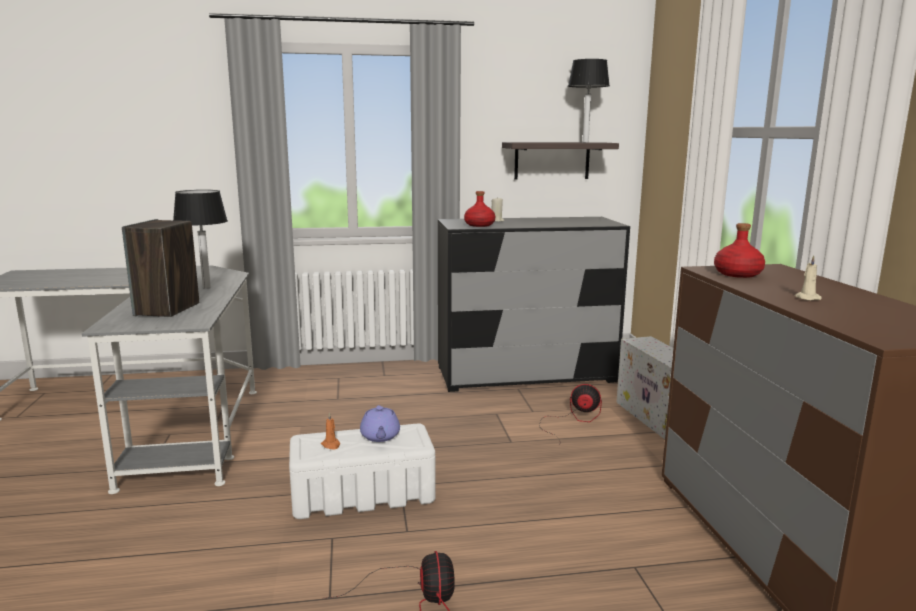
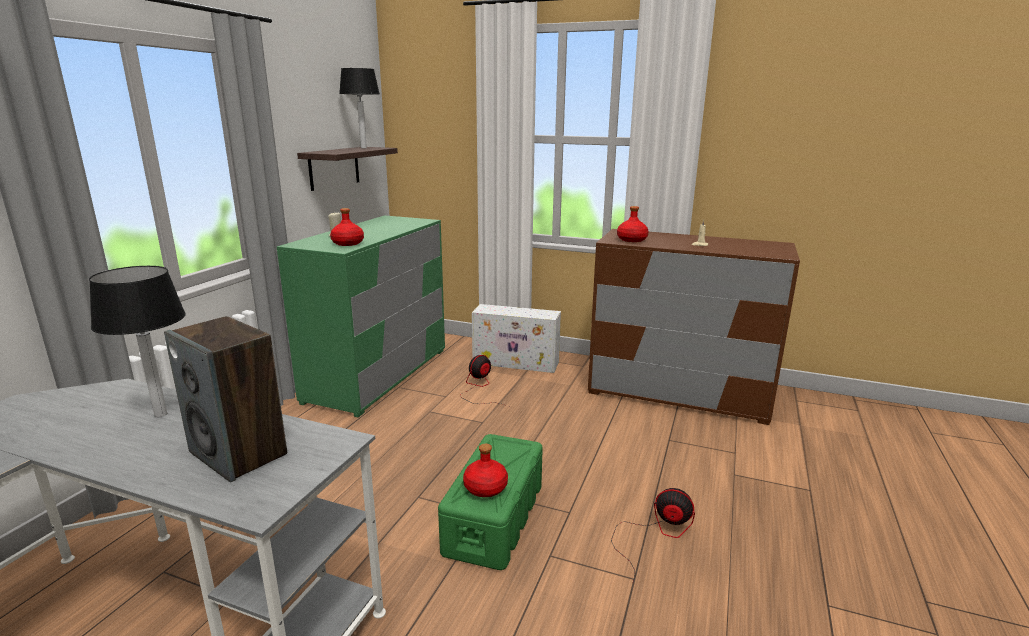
camera: 60 degrees left, 5 degrees up
(331, 445) = (486, 488): orange candle -> red bottle
(364, 494) = (495, 518): white storage box -> green storage box
(380, 436) = (494, 459): purple teapot -> none
(525, 374) = (378, 375): black dresser -> green dresser

